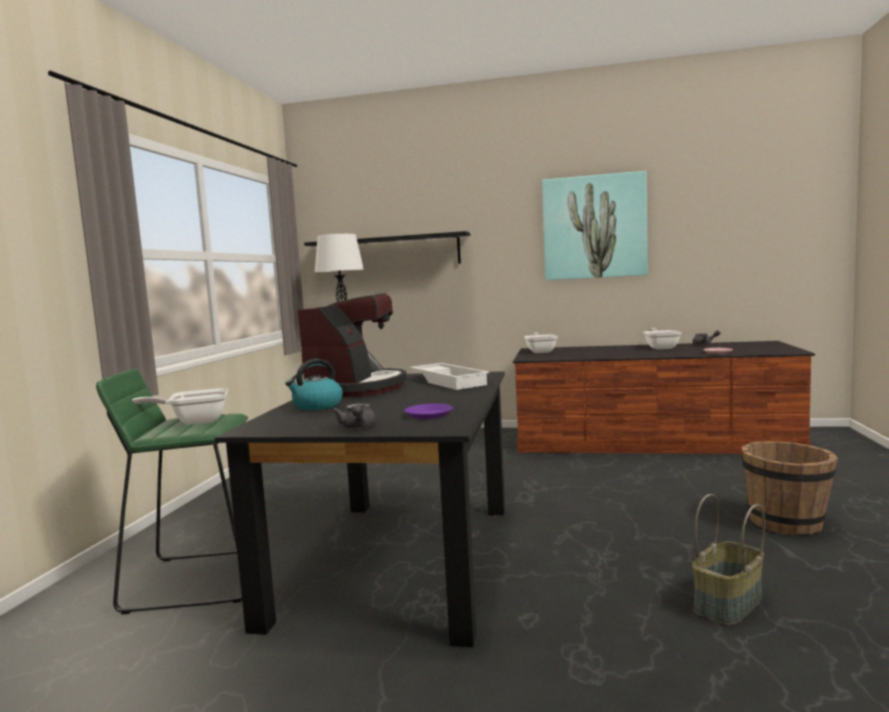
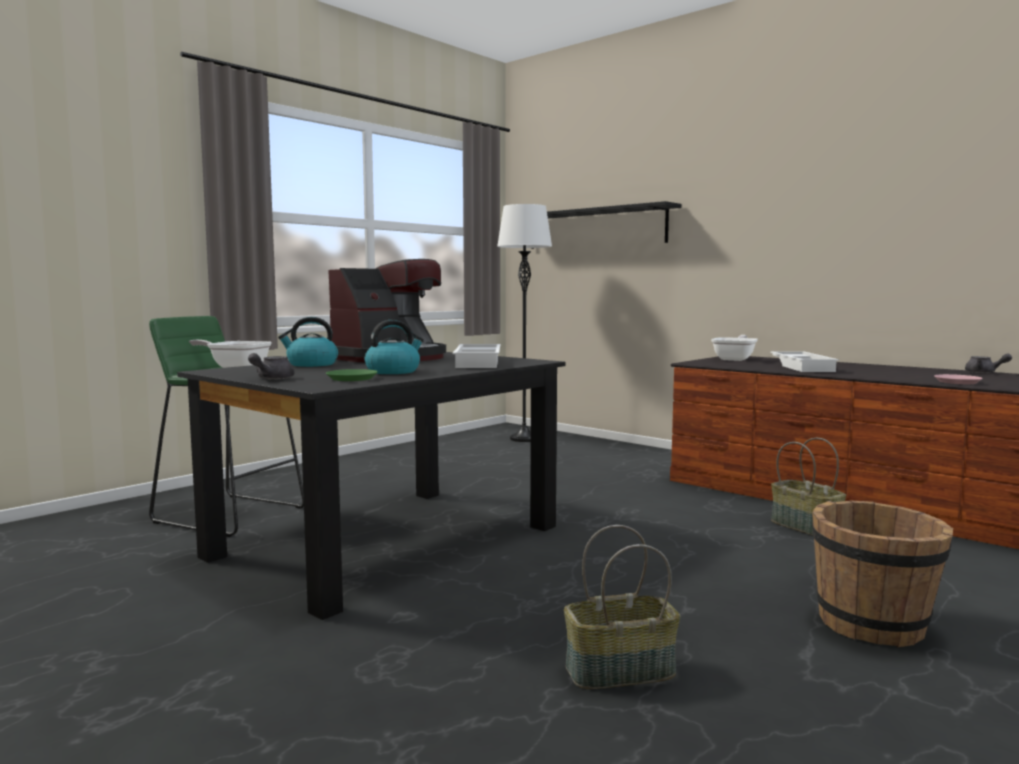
camera: 30 degrees right, 0 degrees up
(427, 401) = (393, 371): none -> kettle
(429, 415) = (352, 378): purple plate -> green plate
(594, 227) = (838, 195): picture -> none
(603, 352) = (803, 367): none -> white tray
(651, 467) = (806, 527): none -> basket
(661, 348) = (901, 370): frying pan -> none

